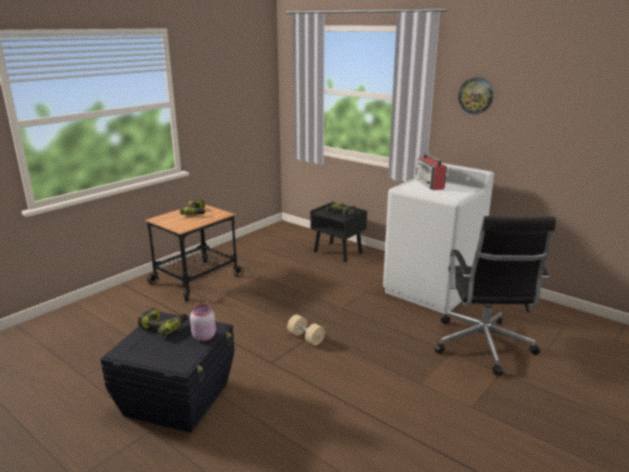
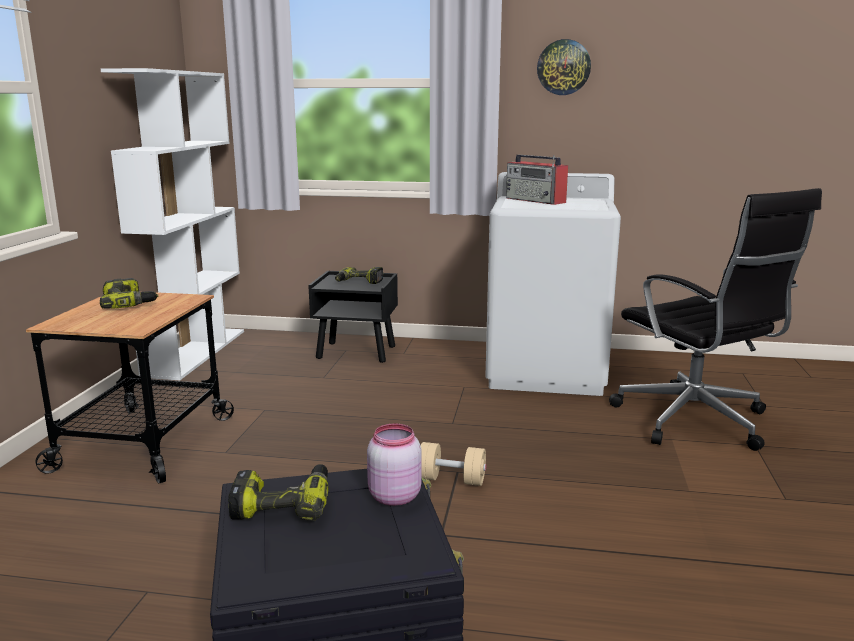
camera: 30 degrees left, 5 degrees down
(261, 234) = (195, 352): none -> white bookcase

